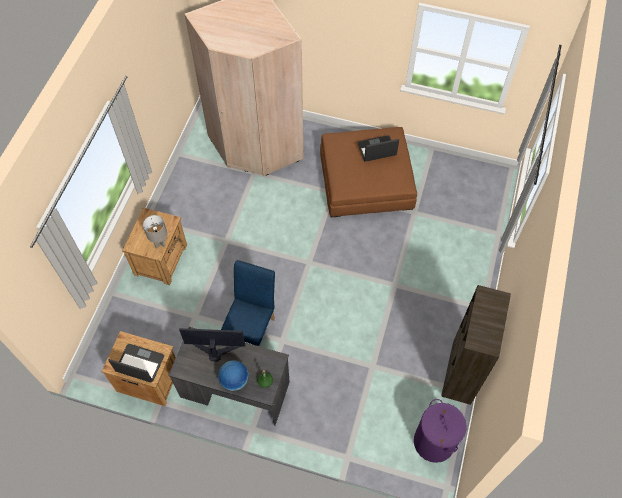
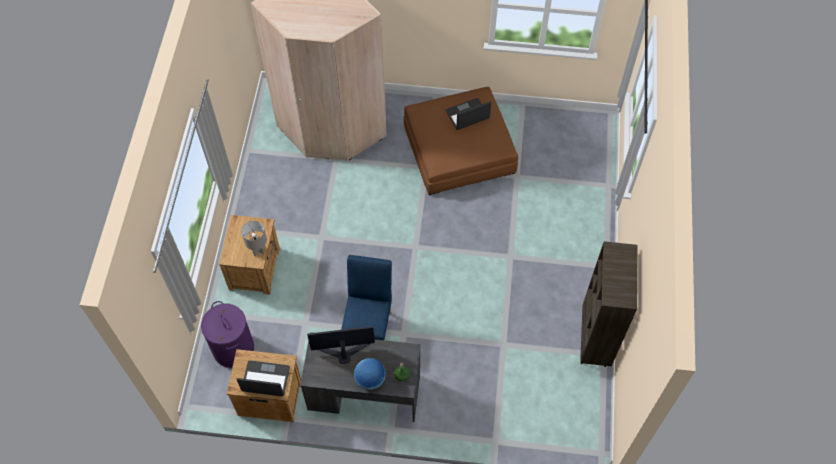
camera: 10 degrees left, 0 degrees up
(434, 442) = (580, 410): purple laundry basket -> purple laundry basket (233, 348)

